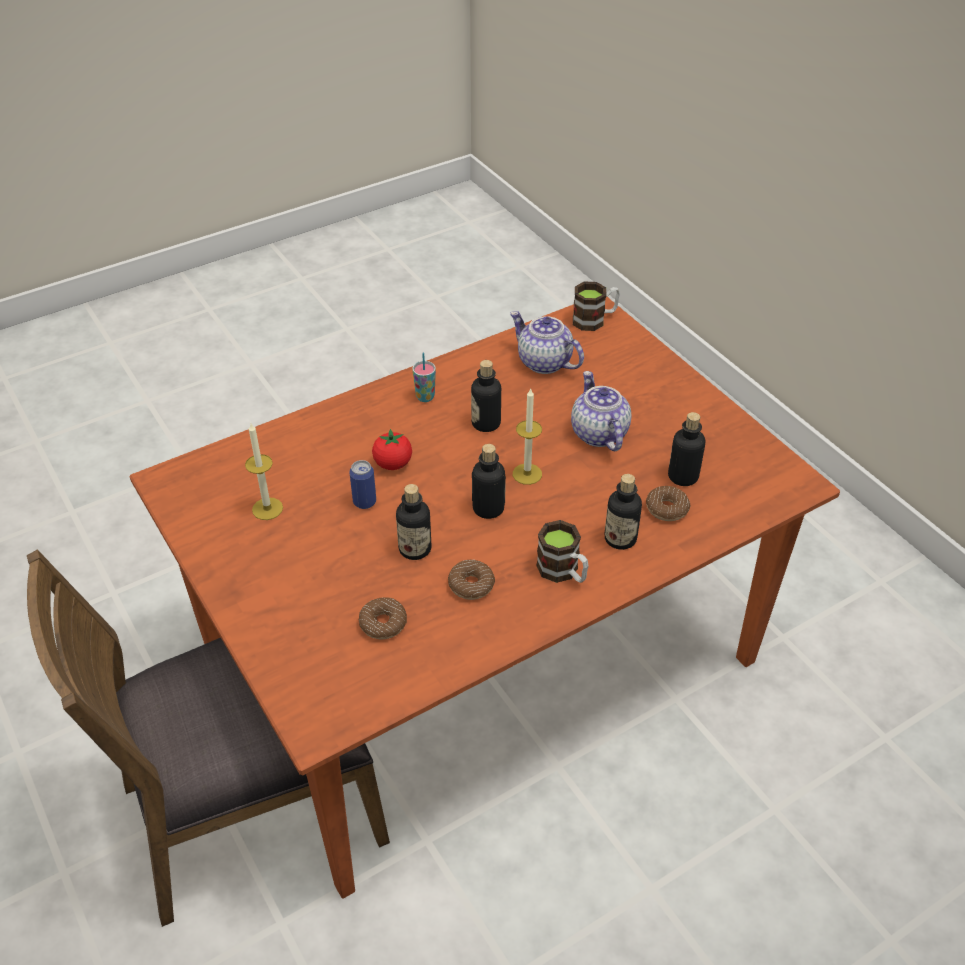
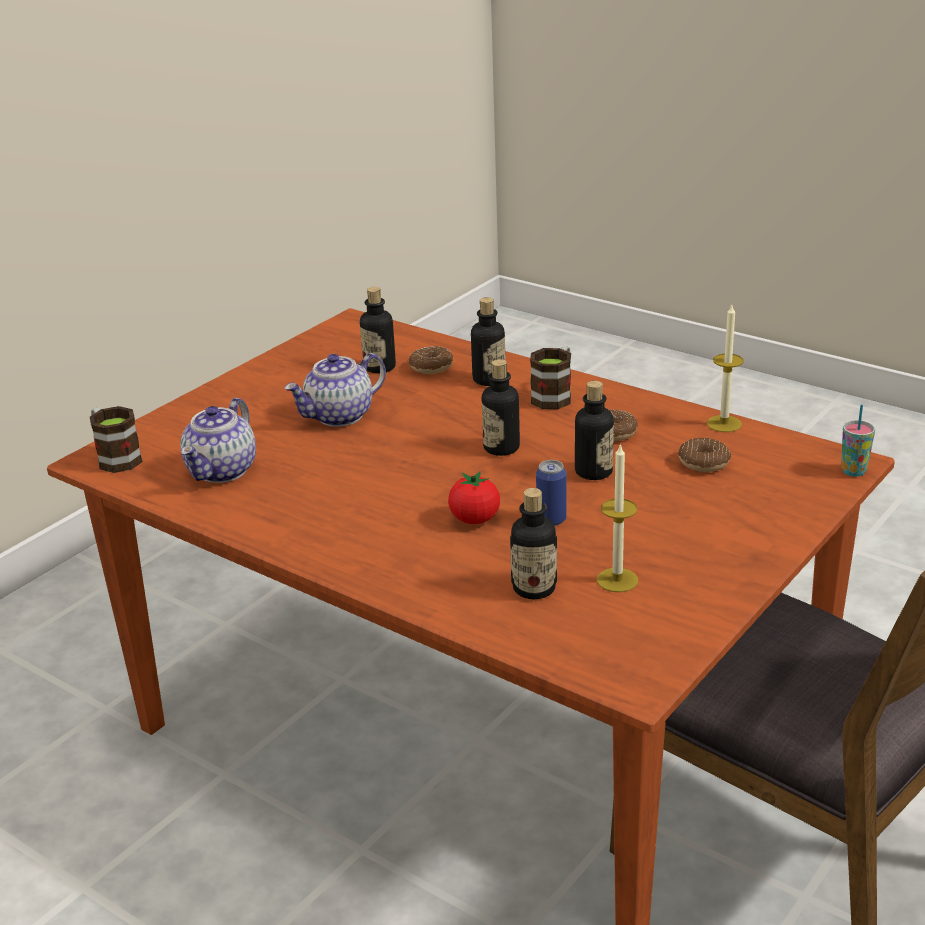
camera: 110 degrees left, 15 degrees down
(425, 397) = (335, 531): cup -> cup (853, 471)
(486, 423) = (362, 480): bottle -> bottle (534, 588)
(527, 474) = (432, 439): candle -> candle (724, 424)

